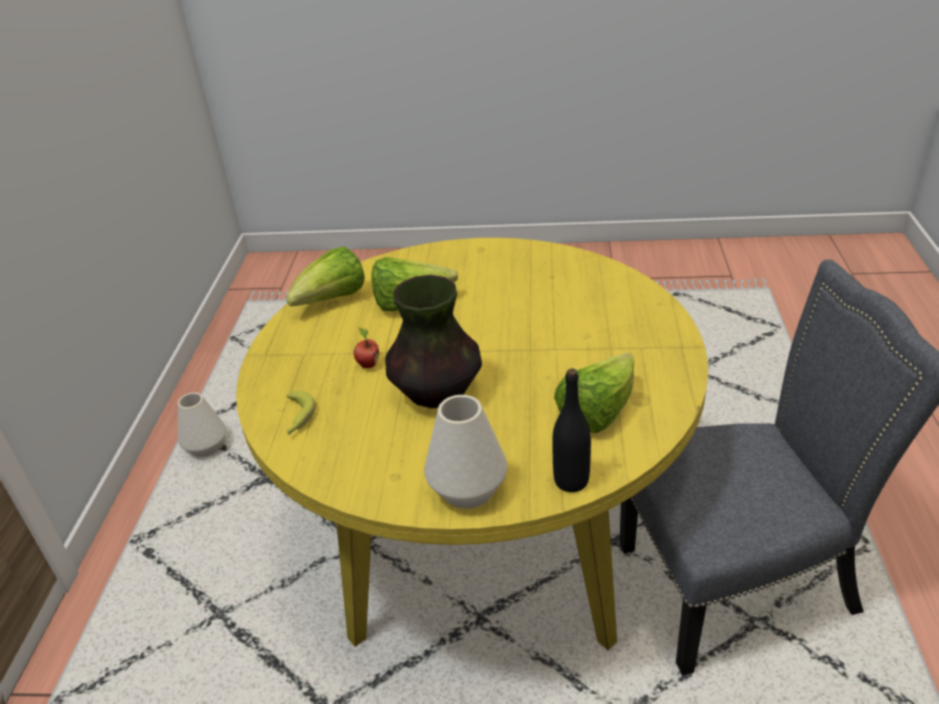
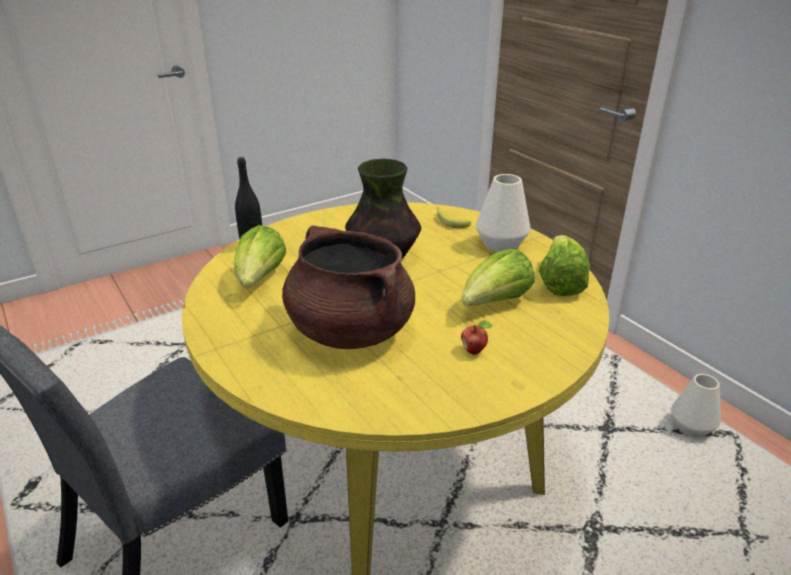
camera: 140 degrees right, 5 degrees down
(368, 364) = (454, 255): apple -> apple (475, 351)
(468, 489) = (309, 226): white vase -> white vase (501, 244)
(554, 322) = (349, 330): none -> brown cooking pot

